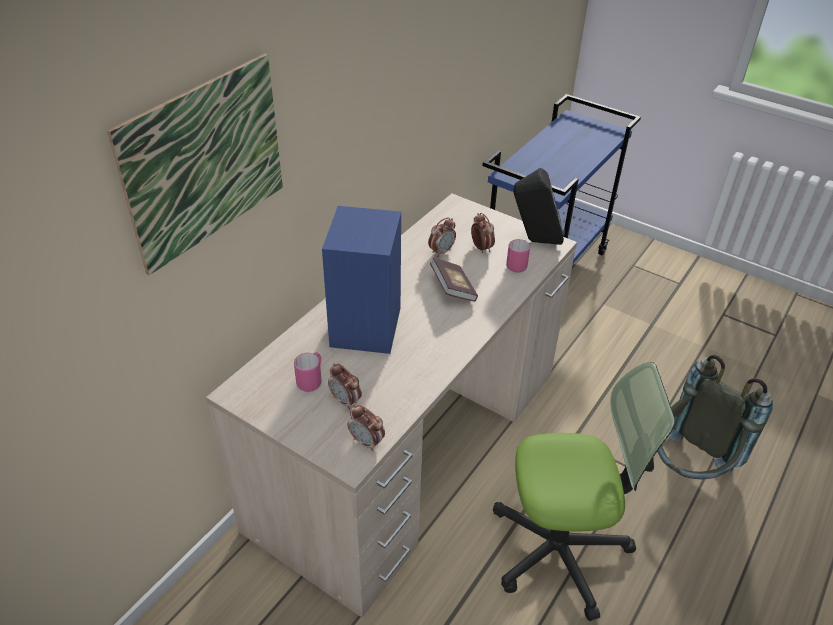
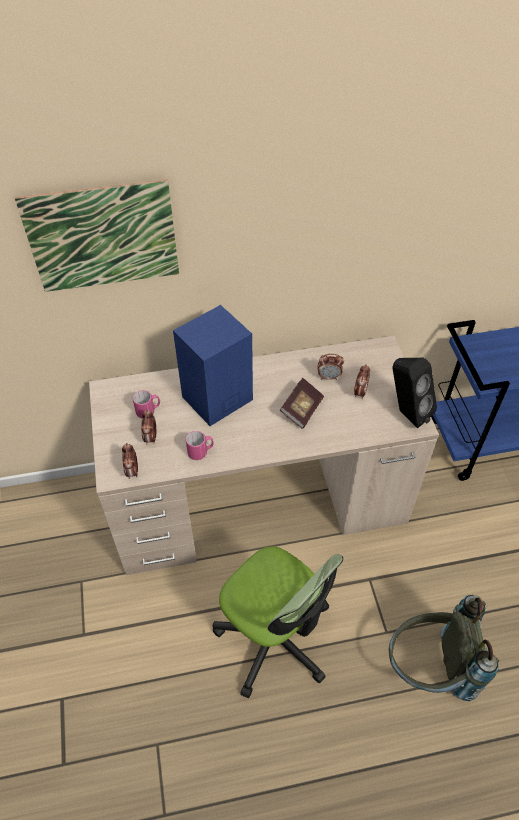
camera: 45 degrees right, 10 degrees up
(518, 264) = (369, 422): pink mug -> pink mug (201, 452)

